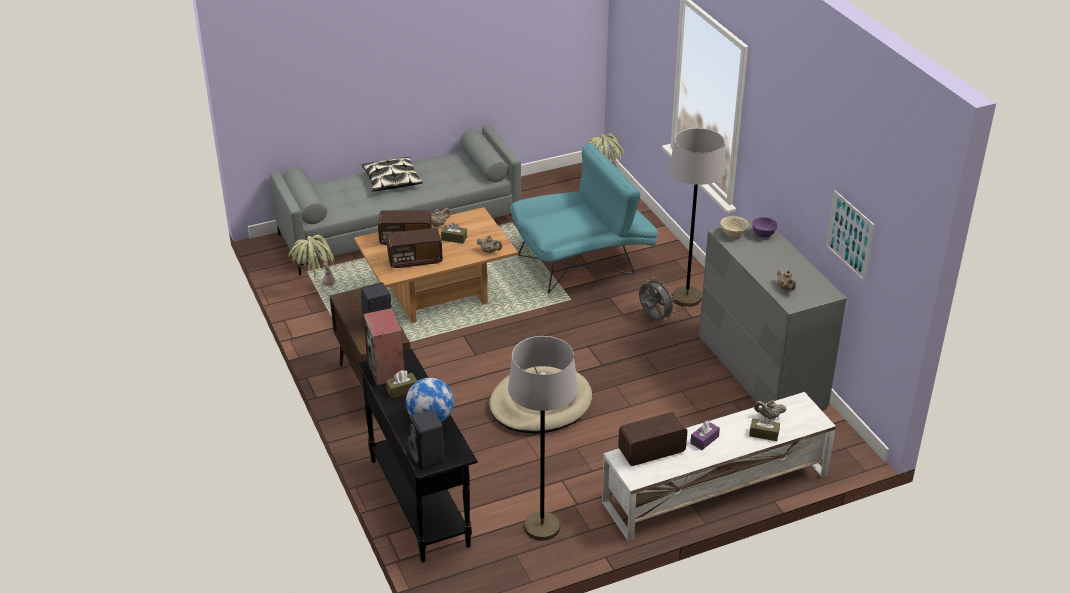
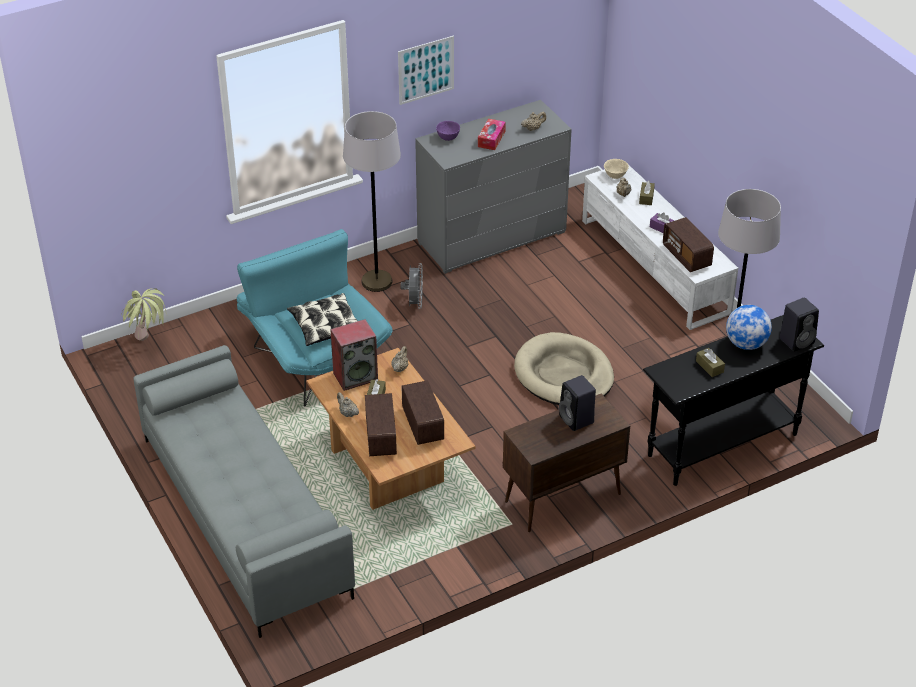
camera: 95 degrees left, 5 degrees up
(316, 289) = (384, 576): potted plant -> none
(387, 370) = (683, 380): speaker -> speaker (356, 376)
(392, 180) = (232, 474): pillow -> pillow (326, 326)
(654, 318) = (414, 303): grey fan -> grey fan turned 135 degrees clockwise
(733, 235) = (450, 154): beige bowl -> beige bowl (615, 176)
(763, 260) = (491, 139): none -> tissue box
(849, 235) = (524, 54): picture -> picture (426, 70)

